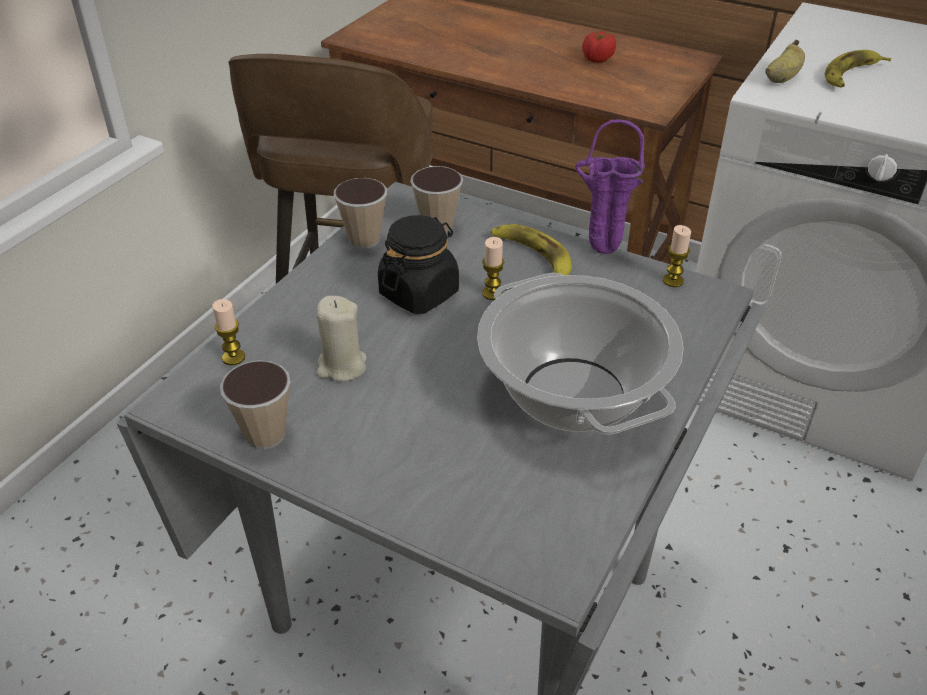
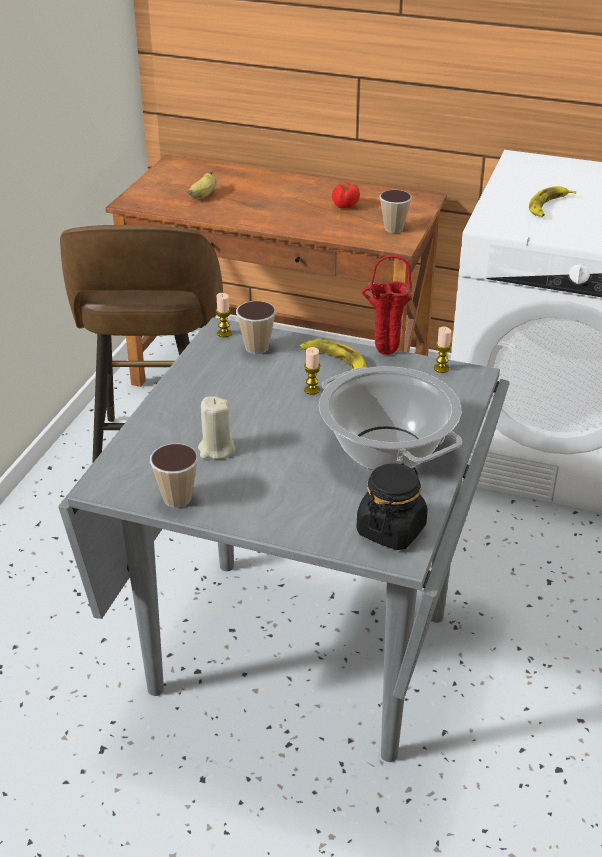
camera: 10 degrees left, 5 degrees down
(233, 357) = (134, 452): candle -> candle (224, 333)
(364, 240) = (203, 362): cup -> cup (394, 228)
(419, 293) = (257, 395): black jar -> black jar (391, 530)
(599, 252) = (383, 353): purple vase -> red vase
(781, 78) = (497, 213): banana -> banana (203, 196)

